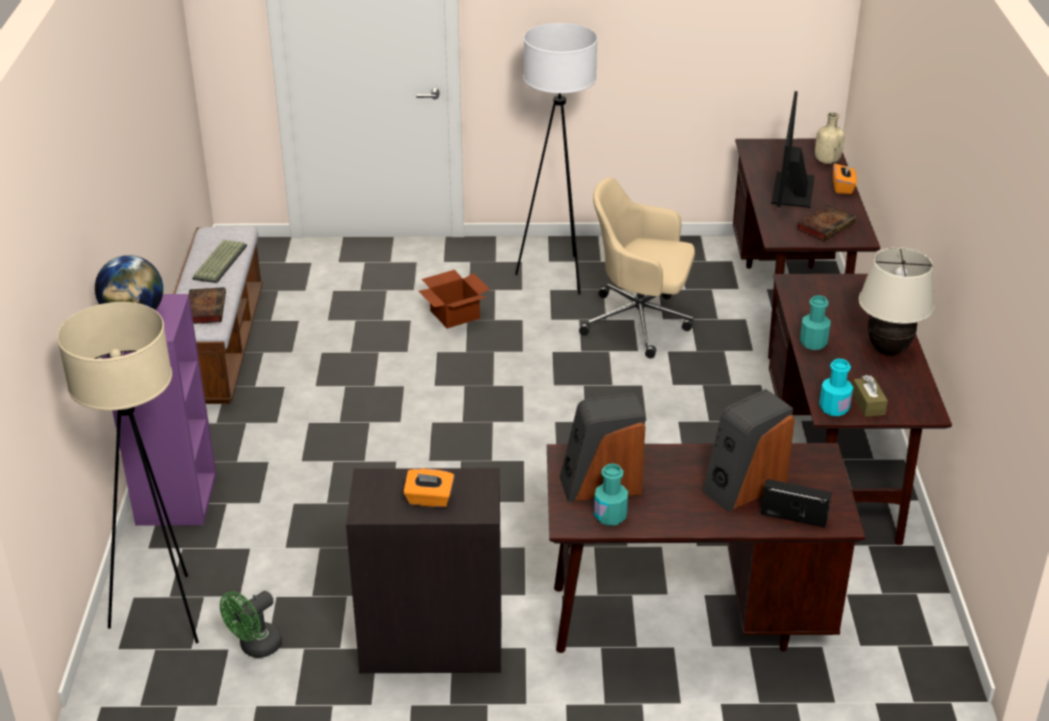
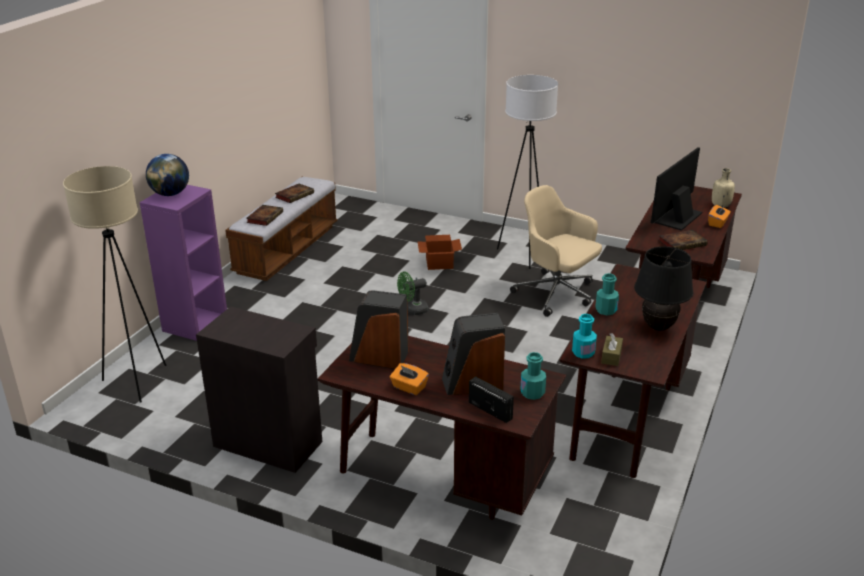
camera: 25 degrees right, 5 degrees down
(219, 262) = (295, 195): keyboard -> book
(255, 648) = (168, 414): green fan -> green fan (413, 310)
(429, 500) = (256, 334): orange tissue box -> orange tissue box (409, 388)
(610, 516) = (367, 376): turquoise bottle -> turquoise bottle (532, 393)
(888, 350) = (658, 327): beige table lamp -> black table lamp

